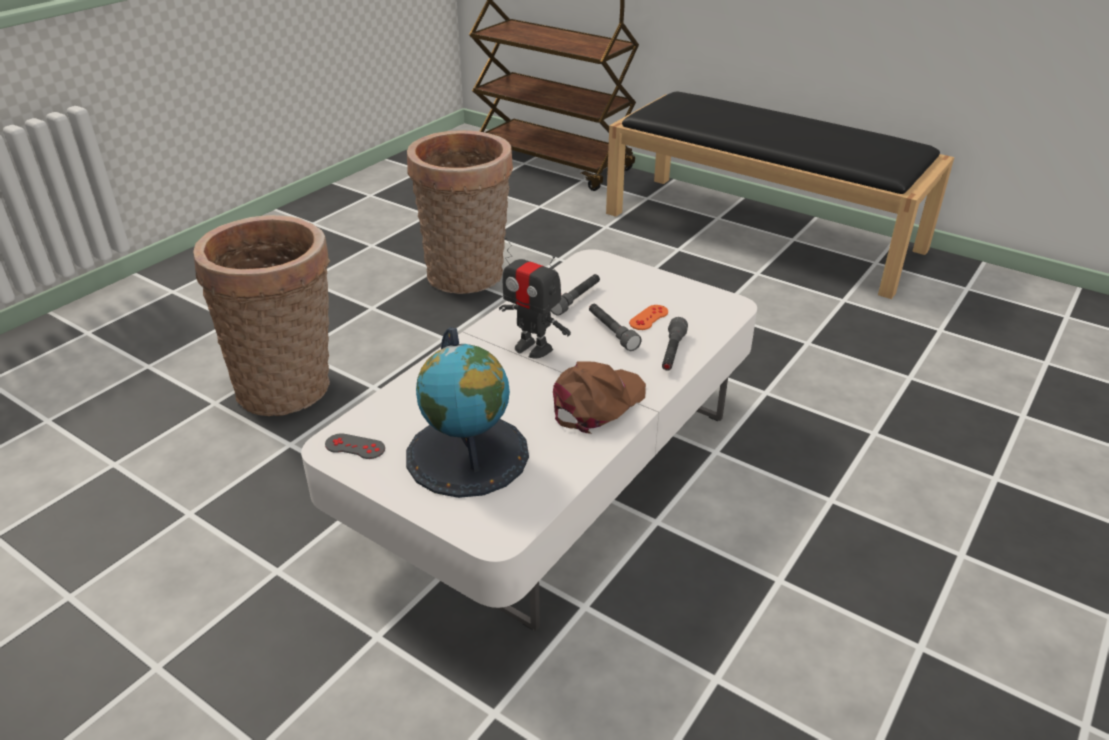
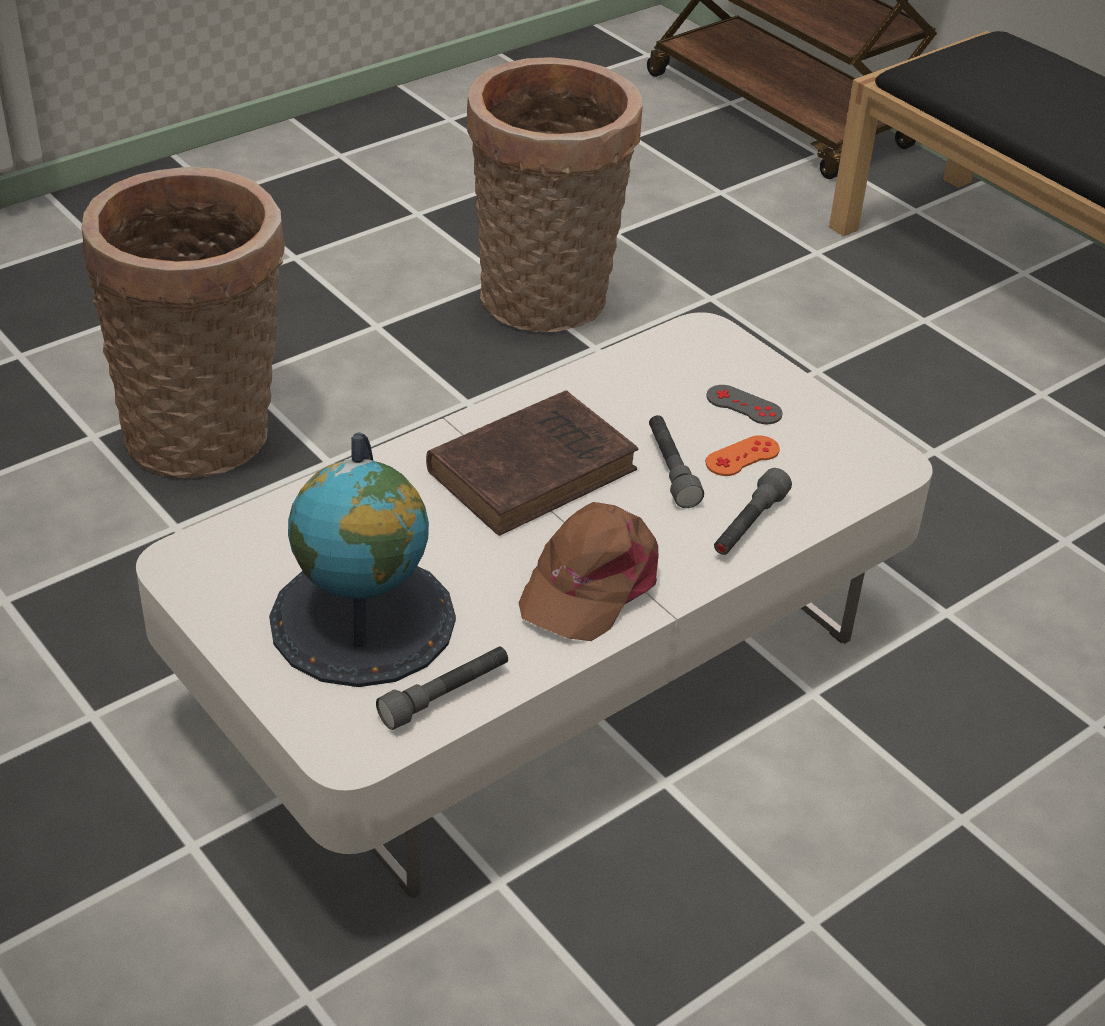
camera: 15 degrees right, 5 degrees up
(355, 446) = (212, 569): grey game controller -> grey game controller (744, 405)
(533, 348) = (536, 469): toy robot -> brown book
(576, 300) = (642, 400): grey flashlight -> grey flashlight (445, 696)
(597, 403) = (589, 583): brown cap -> brown cap turned 150 degrees clockwise

